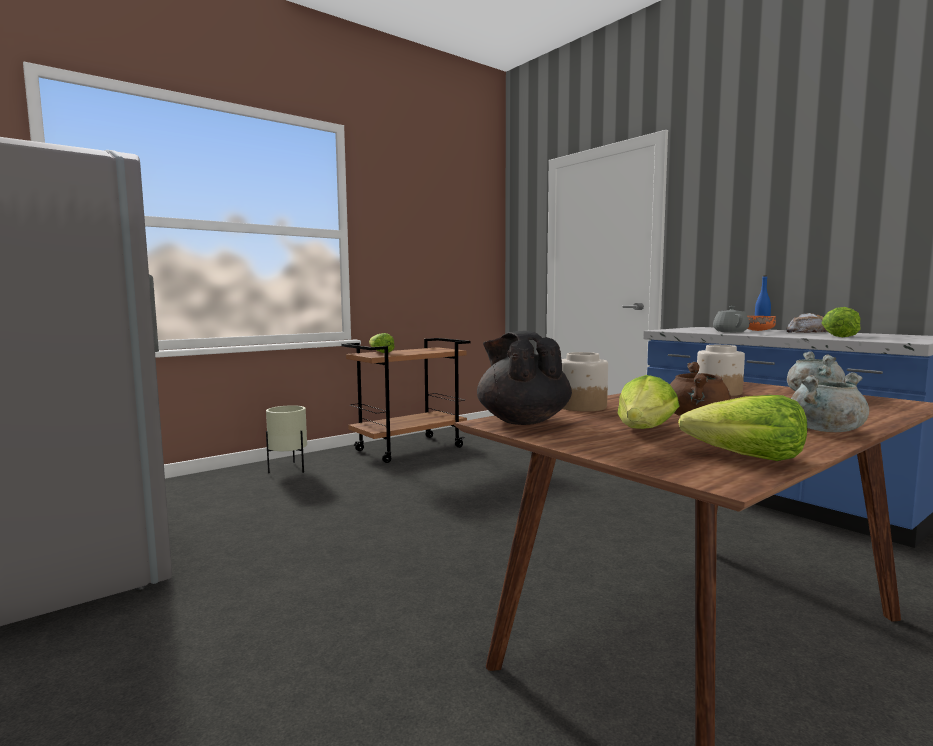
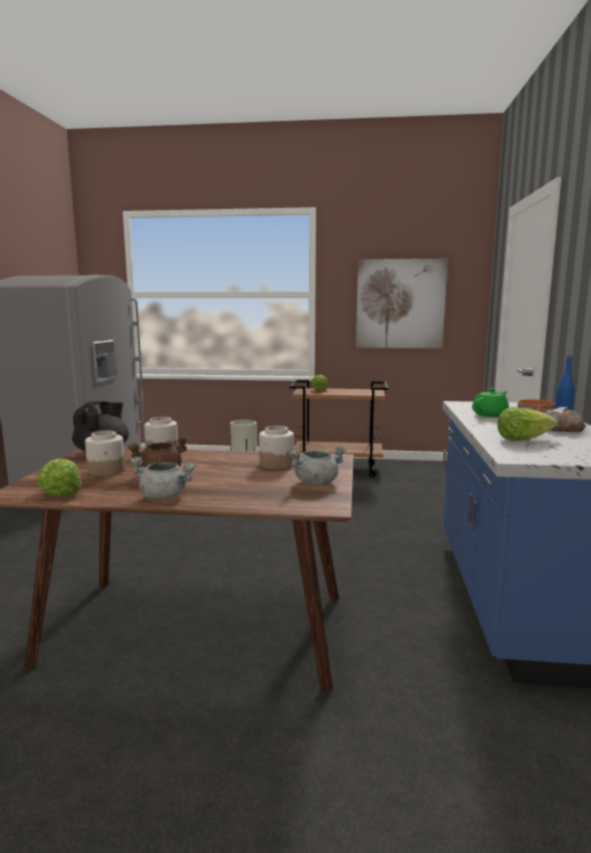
camera: 45 degrees right, 5 degrees up
(434, 252) = (400, 304): none -> picture
(645, 431) = (107, 471): lettuce -> jar
(730, 332) = (490, 415): grey teapot -> green teapot

